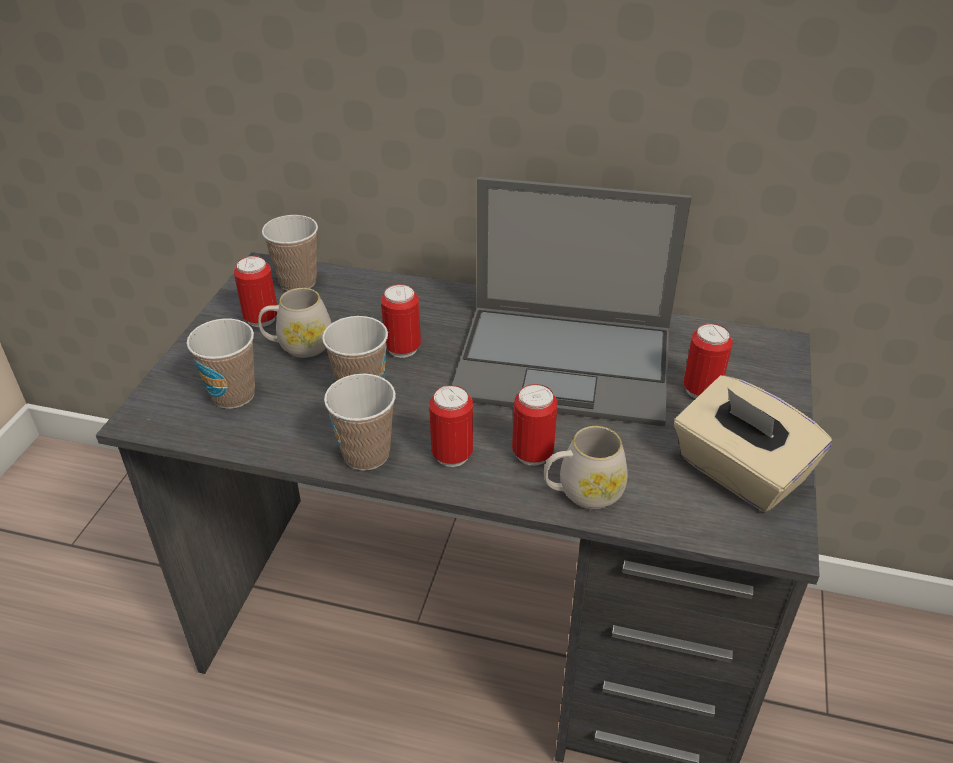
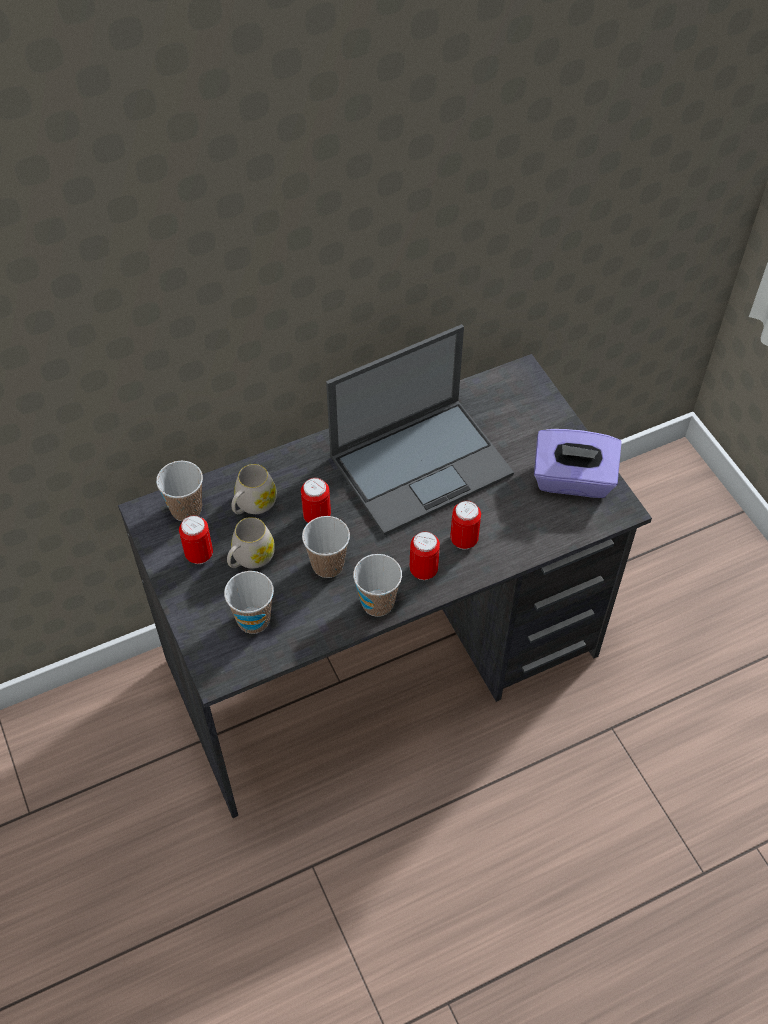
camera: 40 degrees left, 15 degrees up
(583, 492) = (510, 546): white mug -> white mug (252, 505)
(701, 390) = (510, 436): can -> none
(739, 472) = (572, 480): beige tissue box -> purple tissue box

